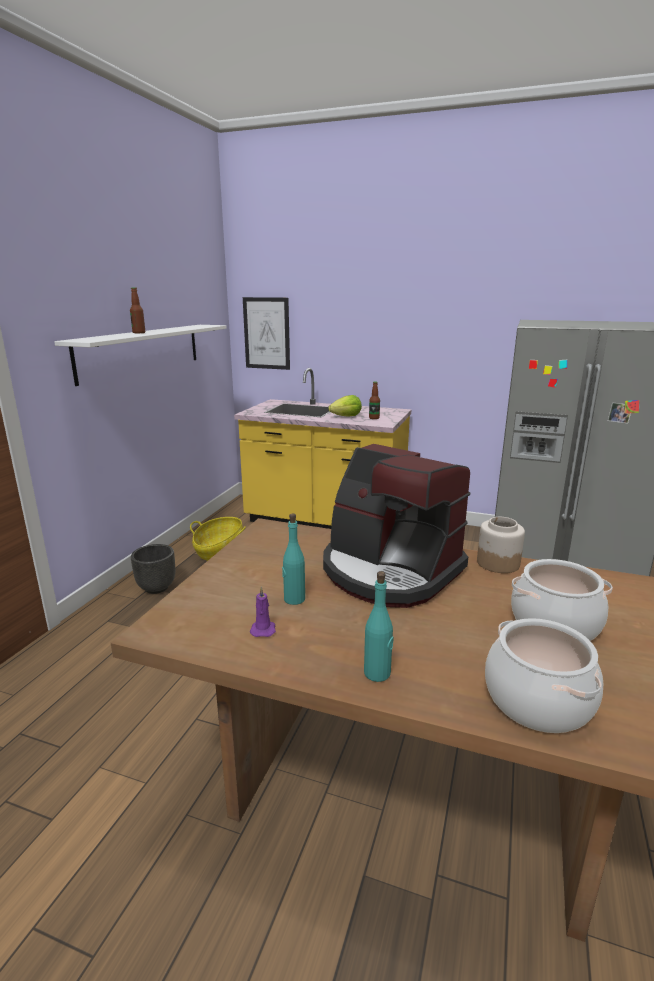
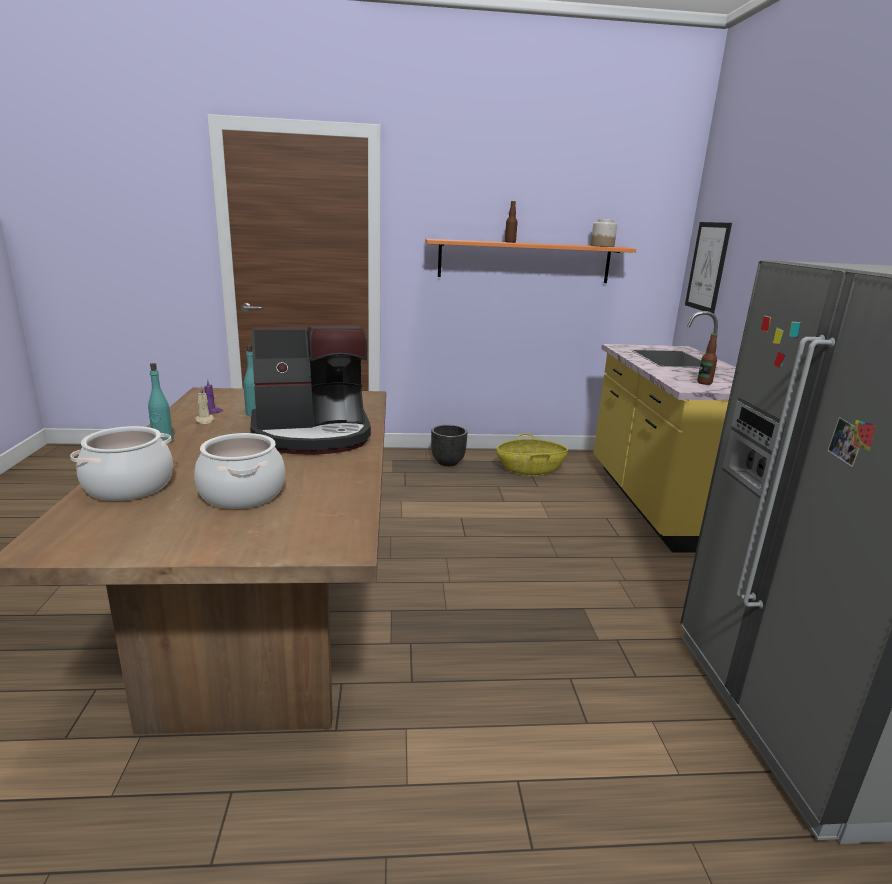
camera: 65 degrees right, 0 degrees up
(142, 351) = (524, 261): white shelf -> orange shelf
(301, 636) = (204, 420): none -> beige candle
(346, 417) = (682, 373): lettuce -> none
(389, 571) = (313, 434): coffee machine -> coffee machine turned 120 degrees counterclockwise
(497, 563) = (357, 471): jar -> jar (602, 246)

